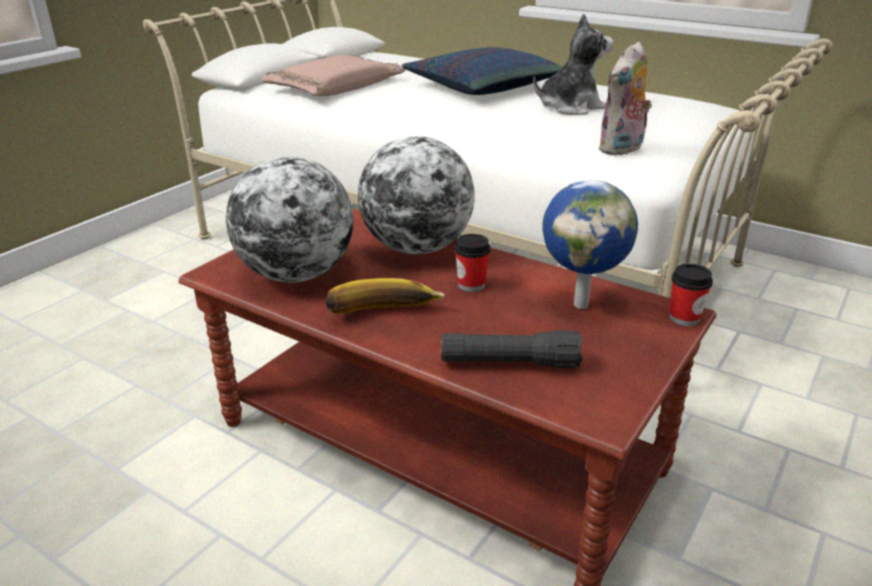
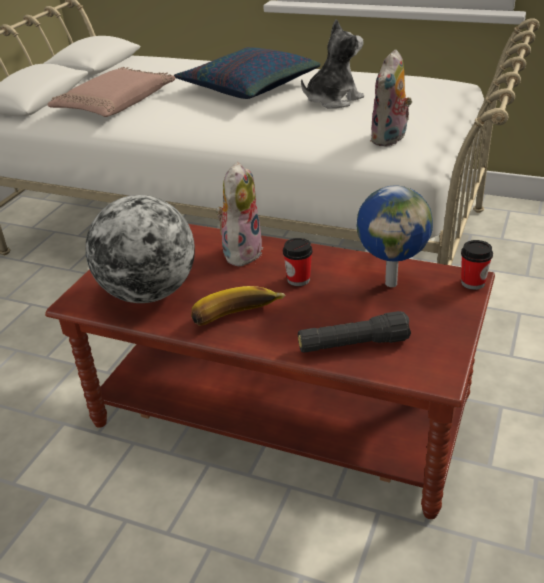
camera: 10 degrees left, 5 degrees up
(417, 248) = (241, 252): globe -> plush toy

